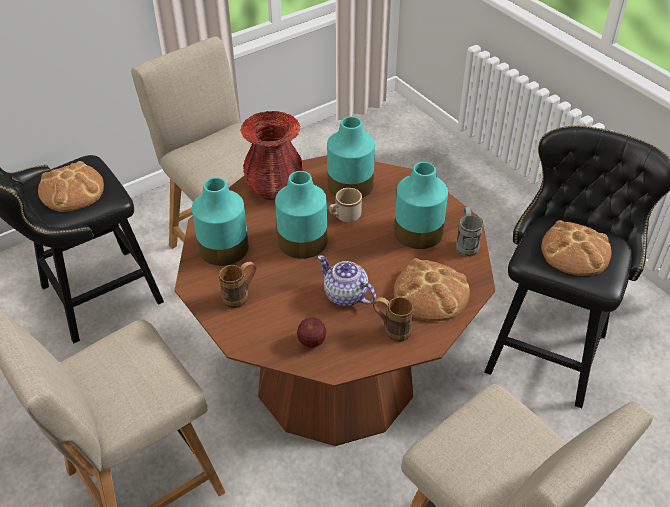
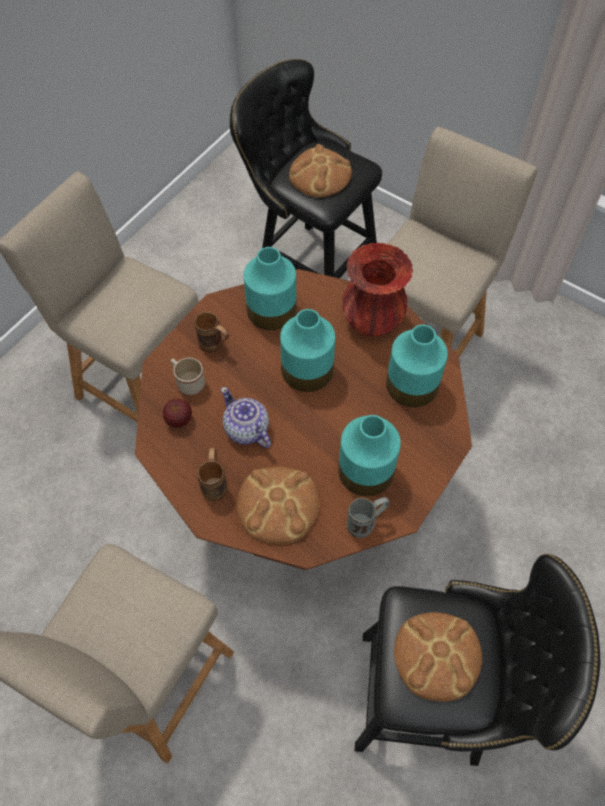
camera: 70 degrees right, 15 degrees up
(344, 217) = (358, 394): beige mug -> beige mug (188, 382)
(346, 295) = (246, 430): teapot -> teapot turned 60 degrees counterclockwise

